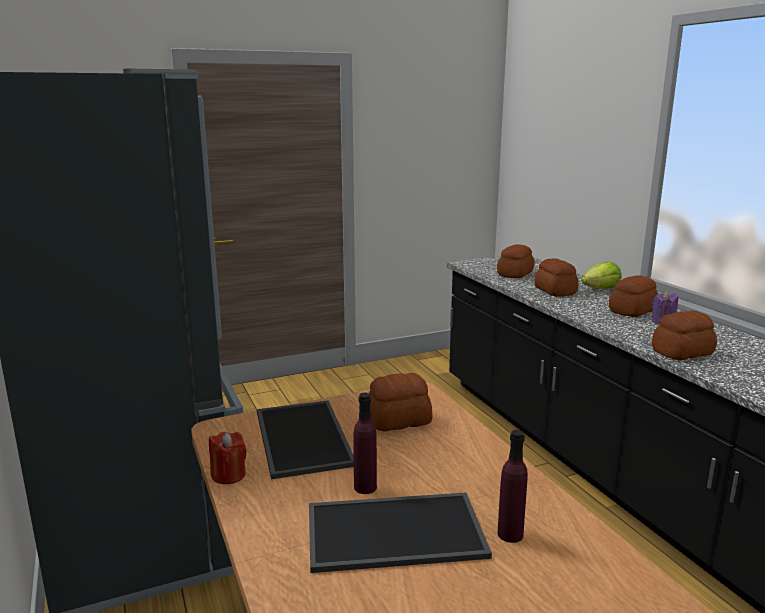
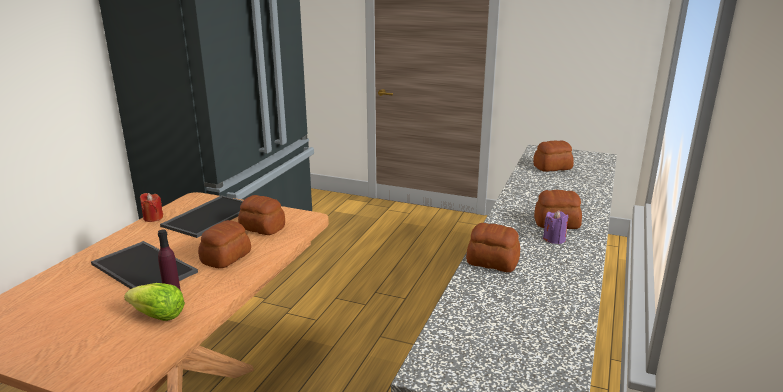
camera: 45 degrees right, 5 degrees up
(365, 487) = (178, 247): purple bottle -> none
(555, 291) = (541, 189): bread -> bread (225, 258)
(601, 289) = (587, 200): lettuce -> lettuce (158, 316)

